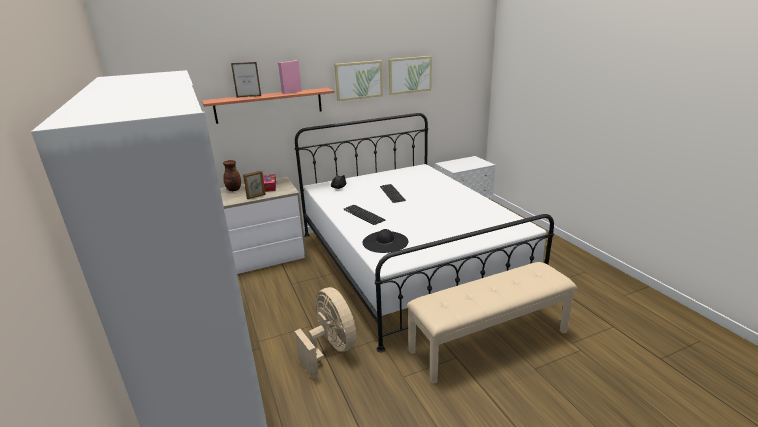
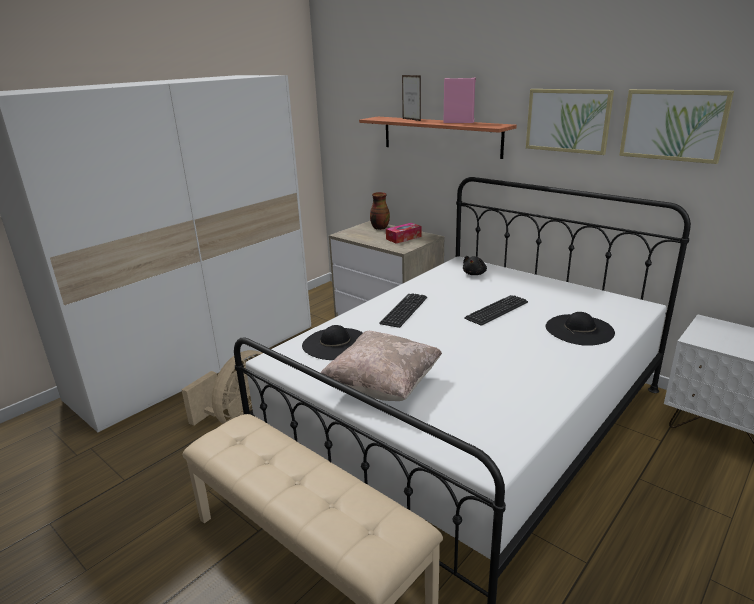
camera: 65 degrees right, 0 degrees up
(256, 196) = (371, 241): picture frame -> none
(431, 183) = (579, 329): none -> black hat
(447, 237) = (383, 386): none -> beige pillow

